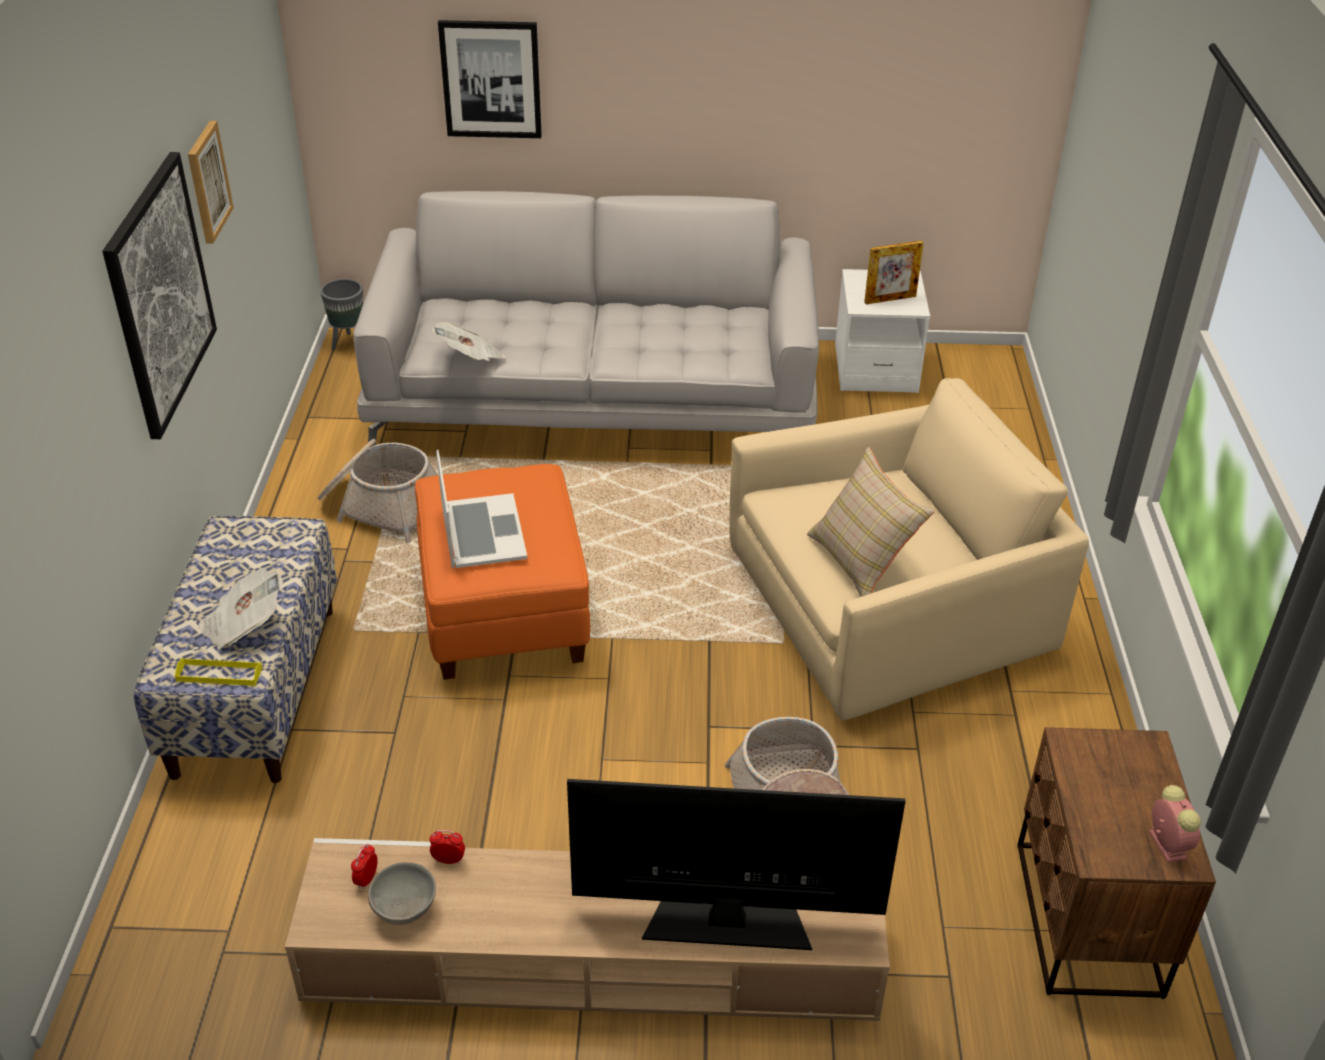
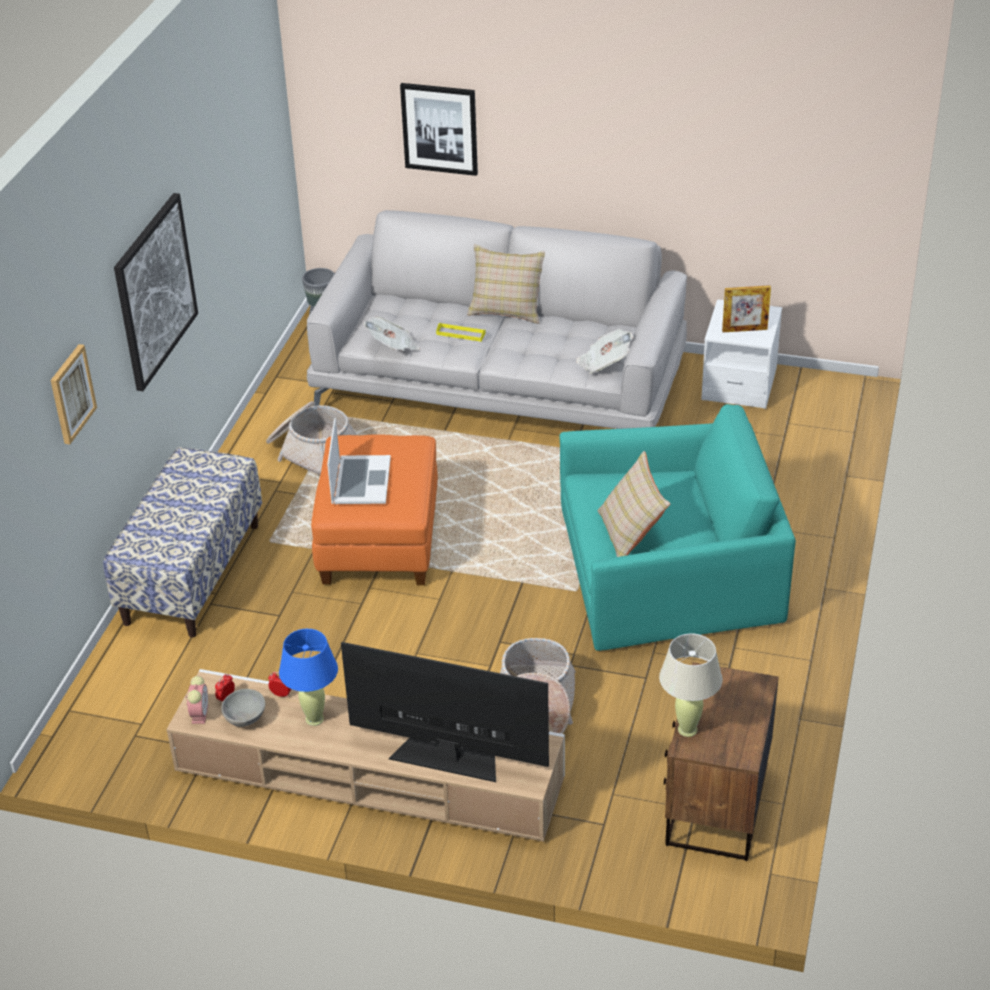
camera: 15 degrees right, 0 degrees up
(207, 182) = (203, 208): picture -> picture (71, 393)
(219, 674) = (159, 556): yellow tray -> yellow tray (461, 334)
(244, 625) = (182, 525): newspaper -> newspaper (603, 363)
(510, 891) = (314, 719): none -> blue table lamp
(599, 302) = (507, 309): none -> beige pillow
(889, 605) = (668, 574): beige armchair -> turquoise armchair
(1087, 831) = (687, 730): none -> beige table lamp
(1166, 843) = (737, 744): alarm clock -> alarm clock (199, 713)

